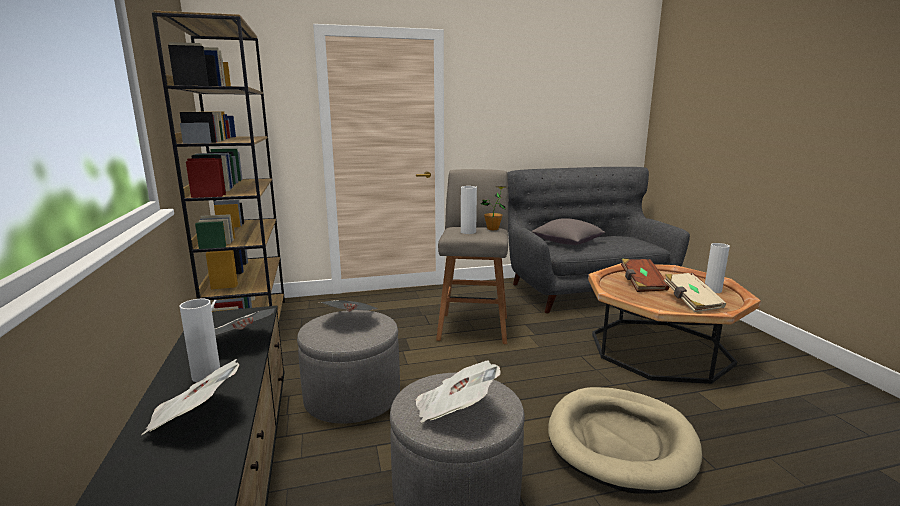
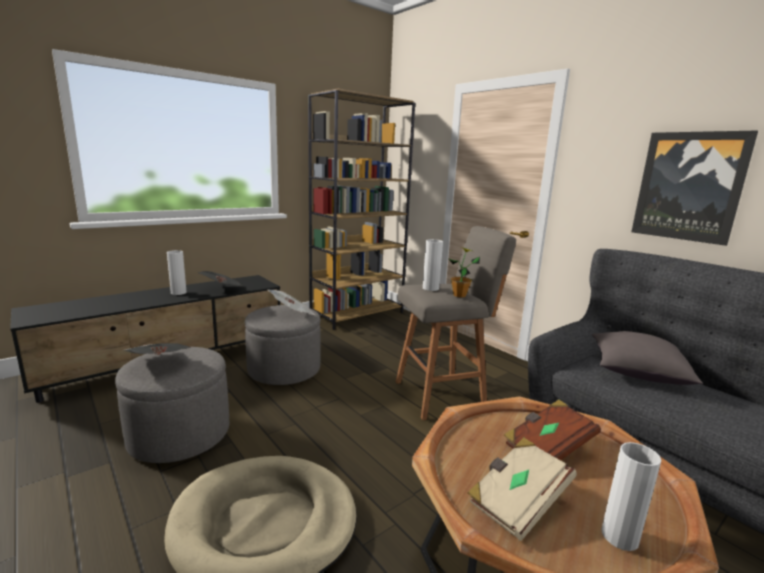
camera: 65 degrees right, 0 degrees up
(194, 417) = (135, 300): newspaper -> none
(537, 122) = (689, 186): none -> picture

